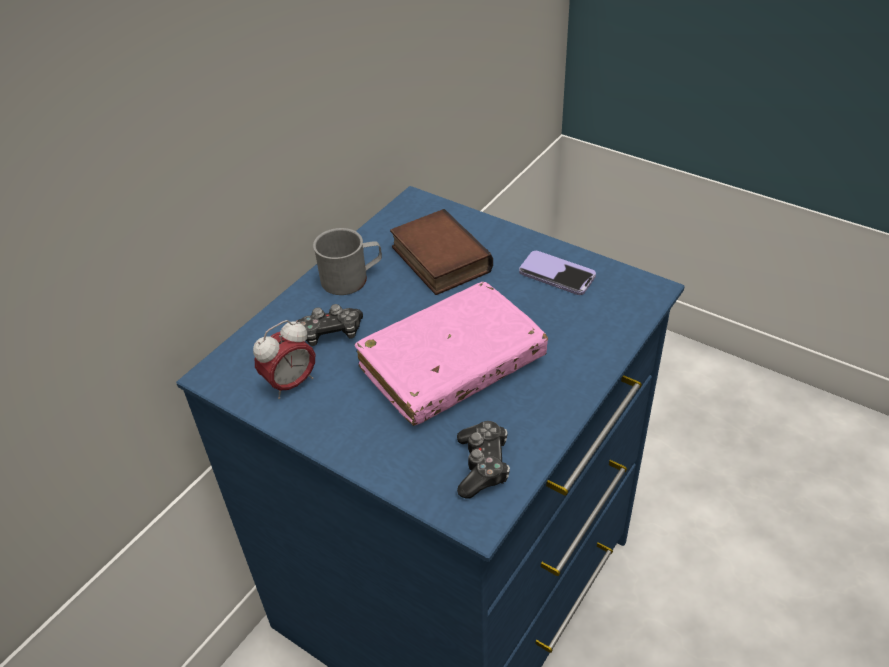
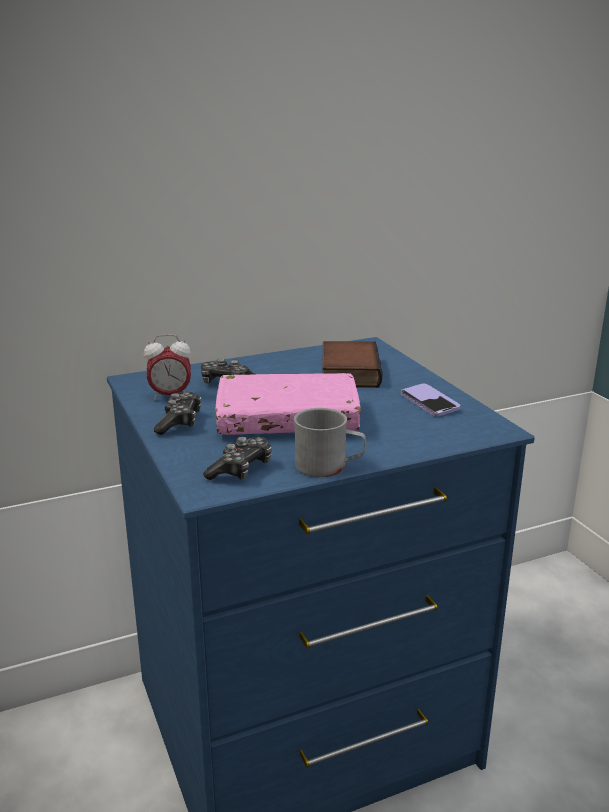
camera: 30 degrees right, 20 degrees down
(345, 422) = (179, 422): none -> game controller
(352, 278) = (275, 365): grey mug -> grey mug (329, 466)

